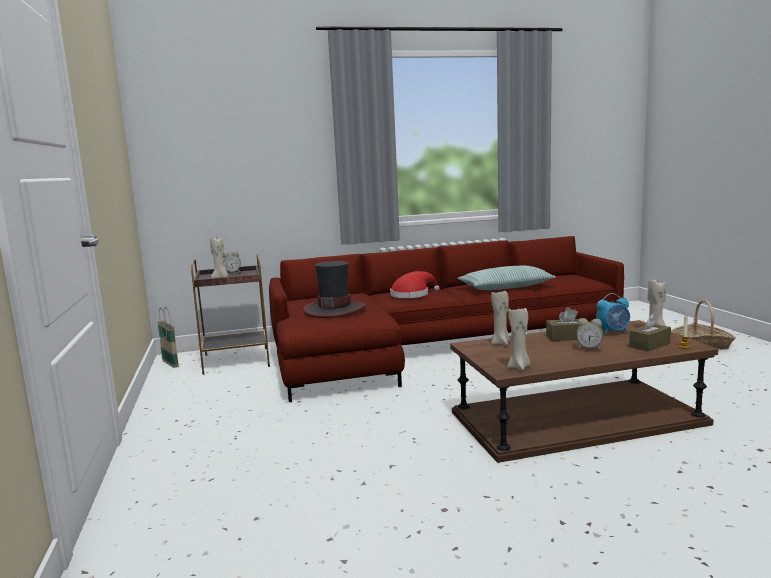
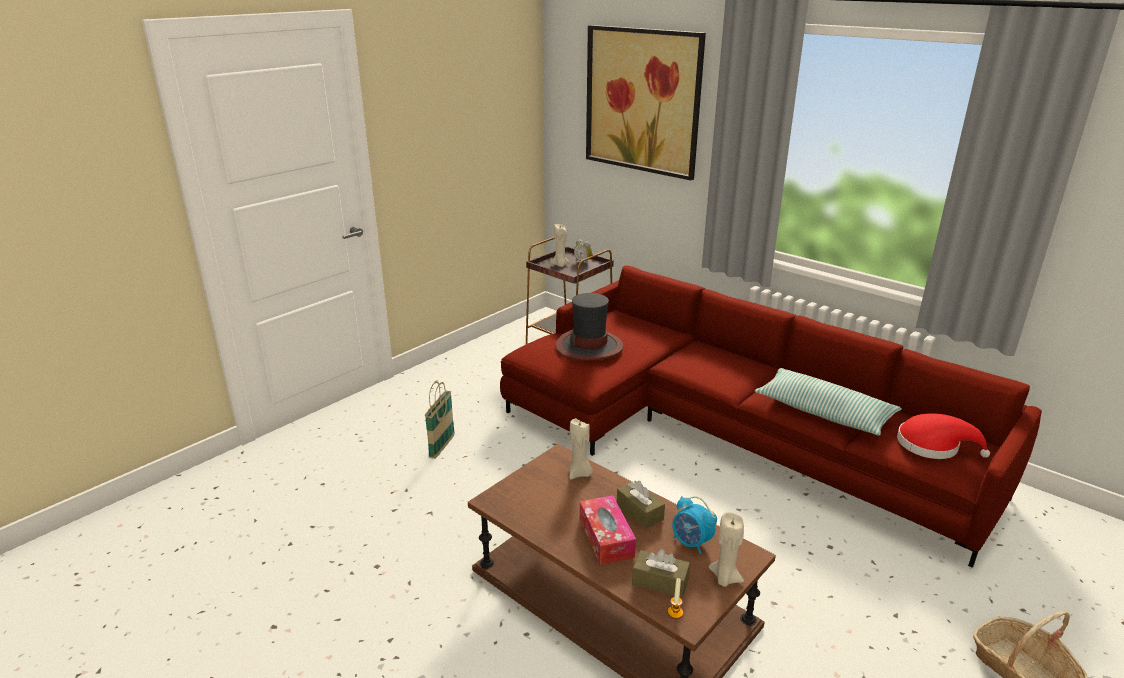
camera: 55 degrees right, 15 degrees up
(170, 364) = (533, 322): basket -> basket (442, 447)
(251, 123) = (642, 101): none -> picture
(412, 295) = (710, 364): red hat -> red hat (933, 445)
(519, 367) = (510, 505): beige candle -> none
(589, 349) = (606, 537): alarm clock -> tissue box

